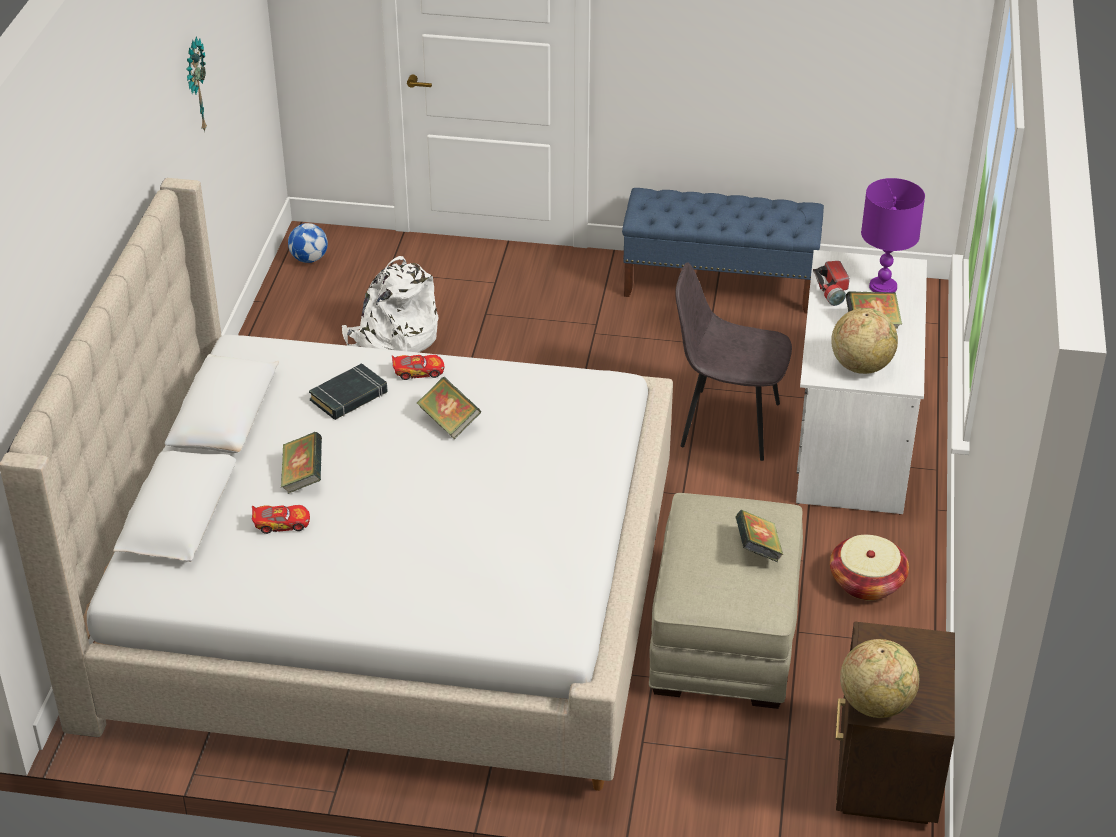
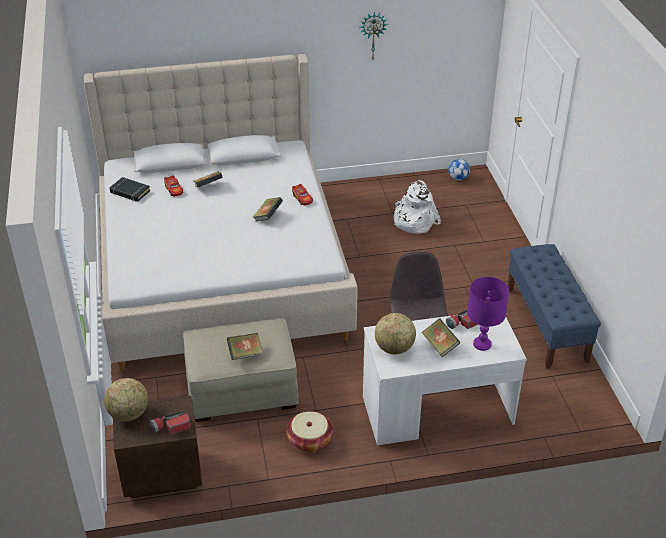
camera: 70 degrees right, 0 degrees up
(349, 396) = (272, 184): black book -> black book (129, 192)
(923, 657) = (171, 427): none -> flashlight

